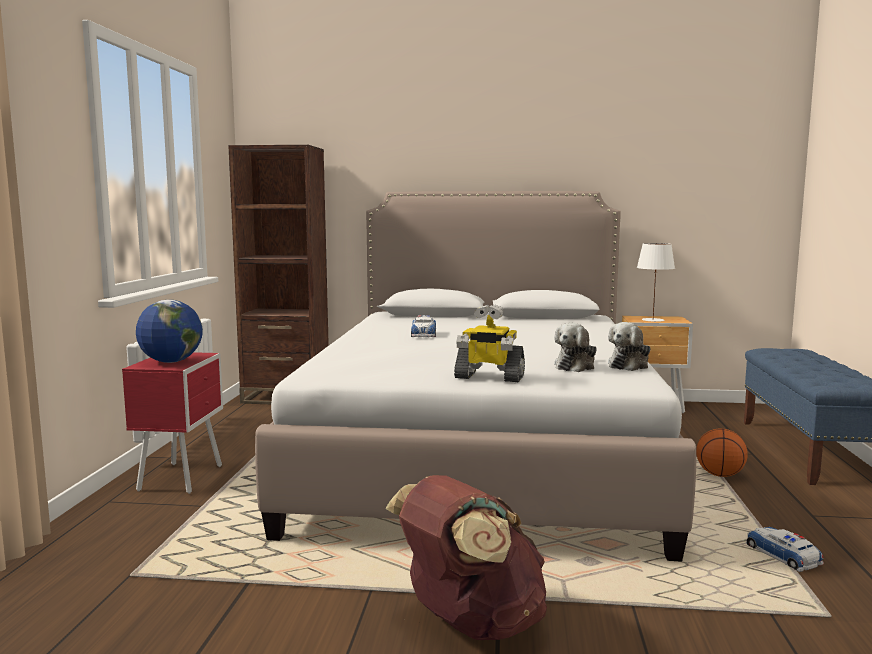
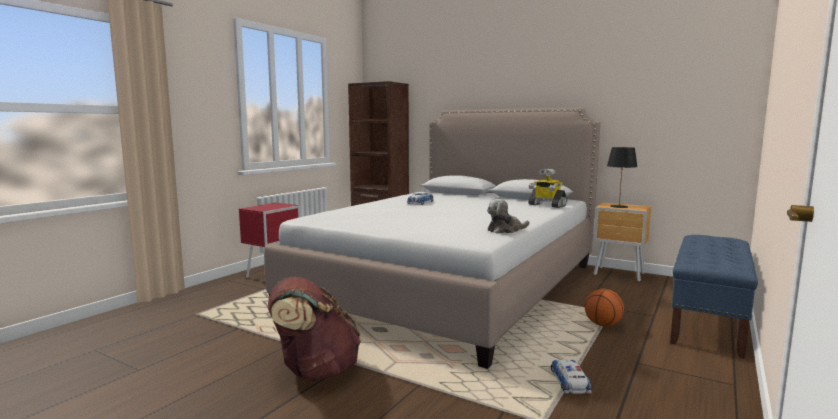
camera: 25 degrees right, 0 degrees up
(171, 362) = (266, 207): globe -> none
(489, 377) = (395, 228): toy robot -> toy robot (546, 205)
(576, 366) = (466, 227): plush toy -> none
(652, 320) = (618, 206): white table lamp -> black table lamp

